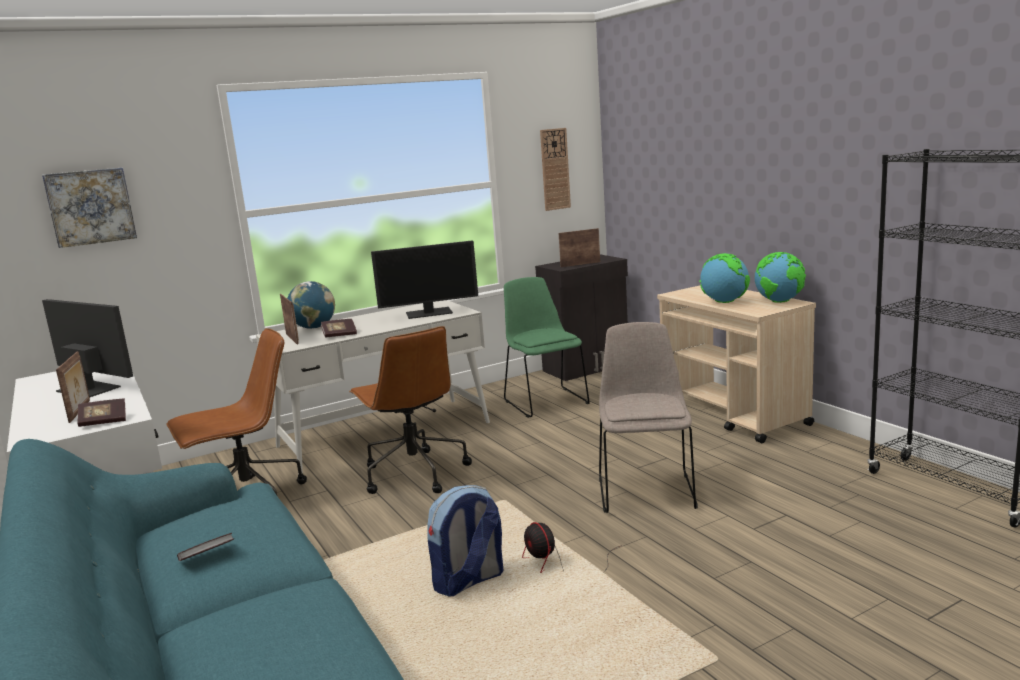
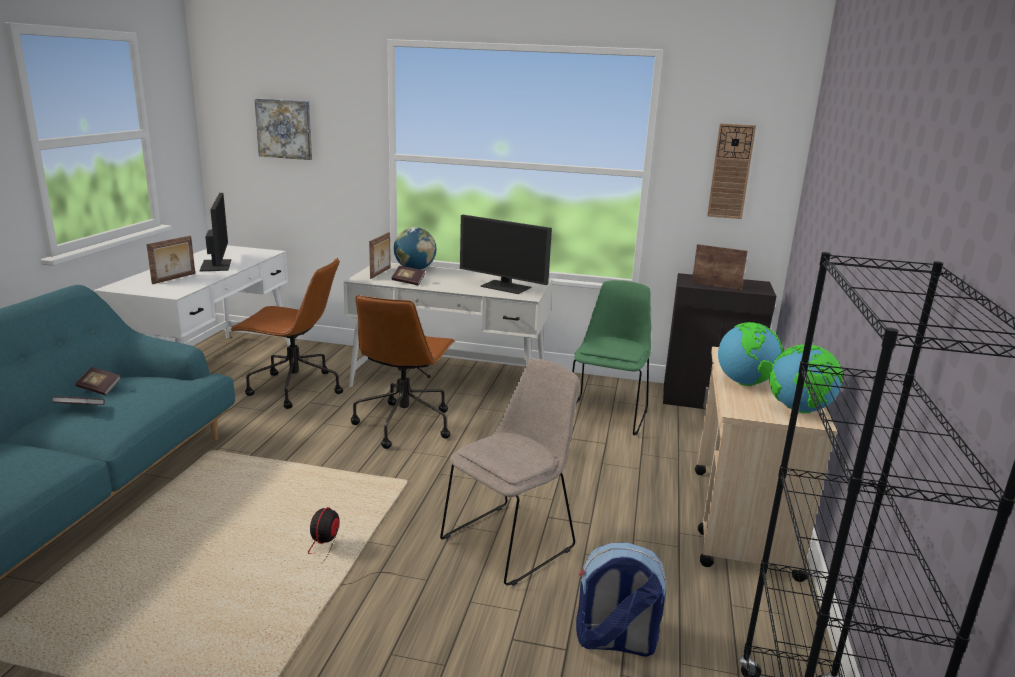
camera: 40 degrees right, 5 degrees up
(103, 421) = (160, 290): book -> book (99, 389)
(469, 581) = (267, 527): backpack -> backpack (615, 642)

